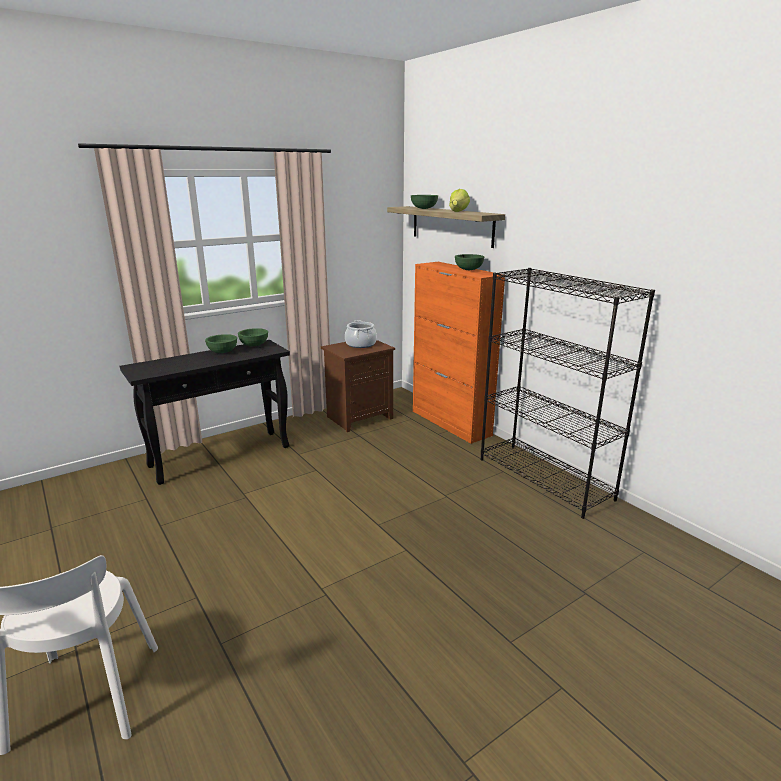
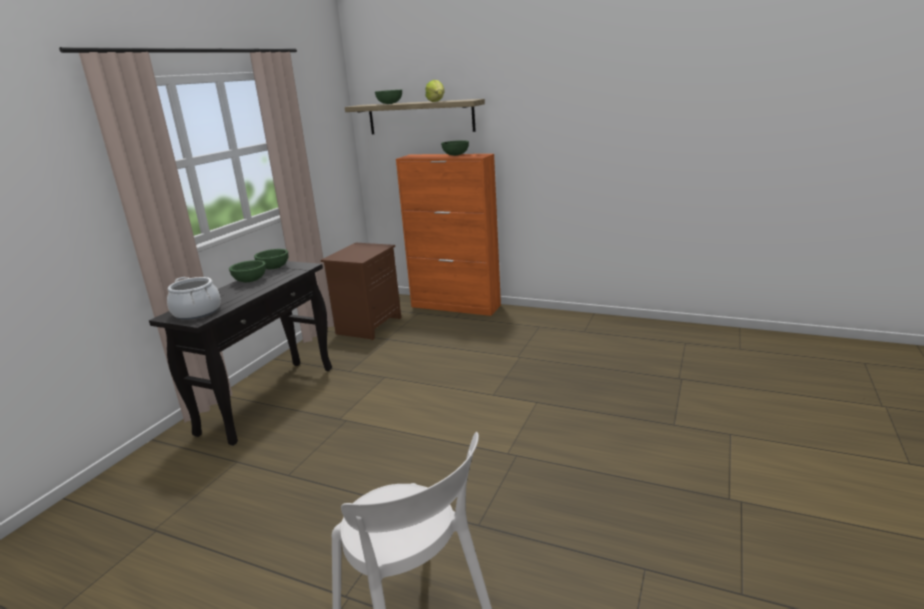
camera: 30 degrees left, 0 degrees up
(360, 344) = (358, 249): cooking pot -> cooking pot (197, 312)
(545, 479) = (574, 321): black bookcase -> none

